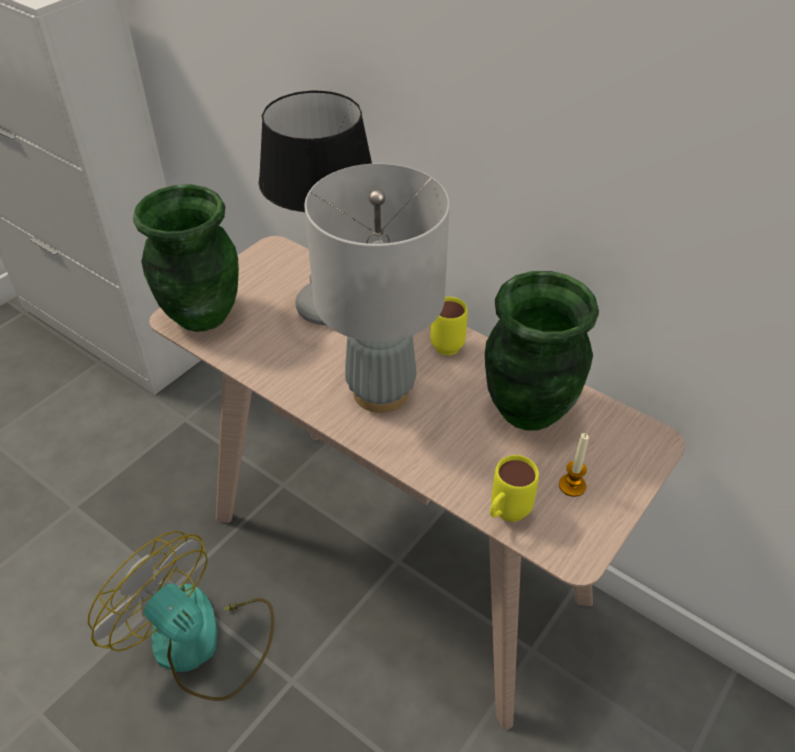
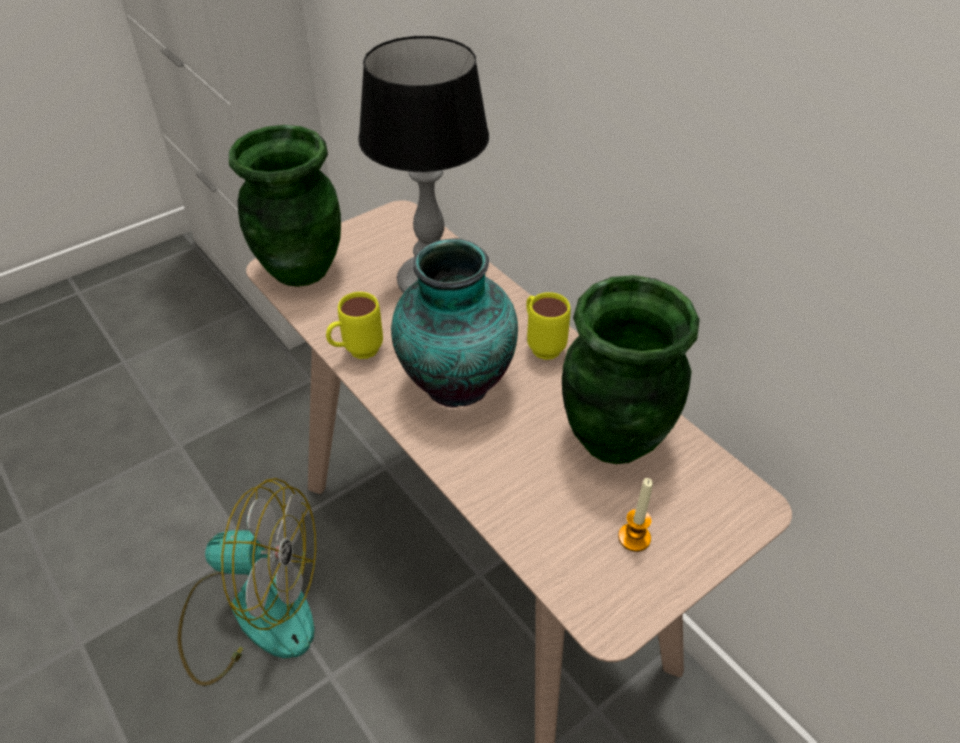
camera: 15 degrees right, 0 degrees up
(200, 643) = (252, 612): fan -> fan turned 135 degrees clockwise
(380, 392) = (454, 385): grey table lamp -> vase
(505, 515) = (543, 554): yellow mug -> yellow mug (356, 353)

